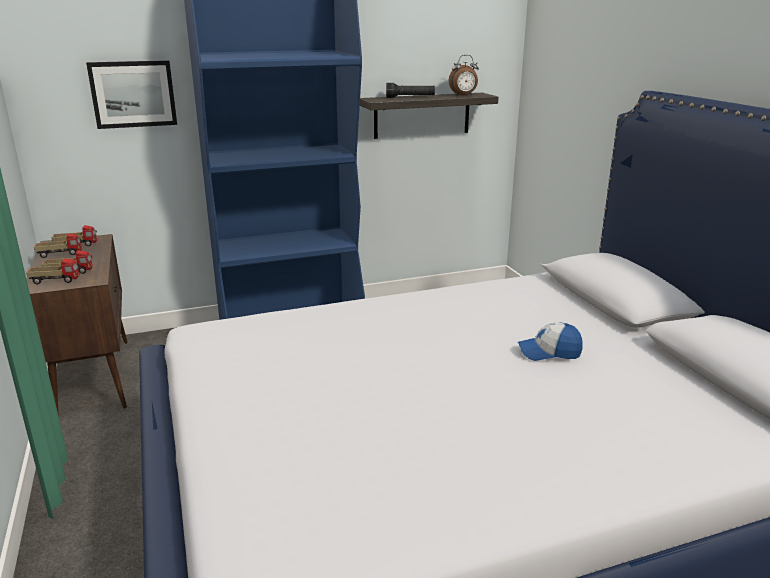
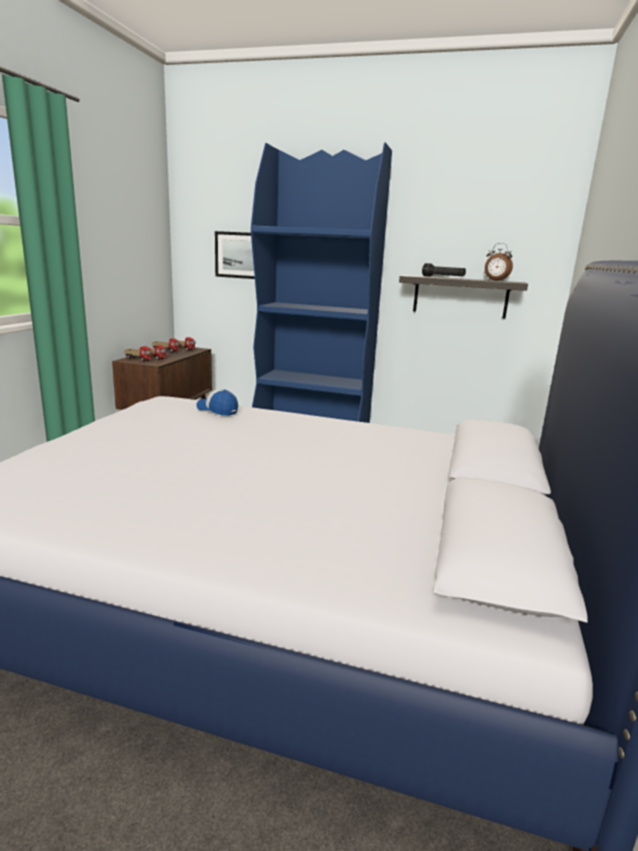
camera: 35 degrees right, 5 degrees down
(549, 352) = (349, 474): cap -> cap (217, 410)

